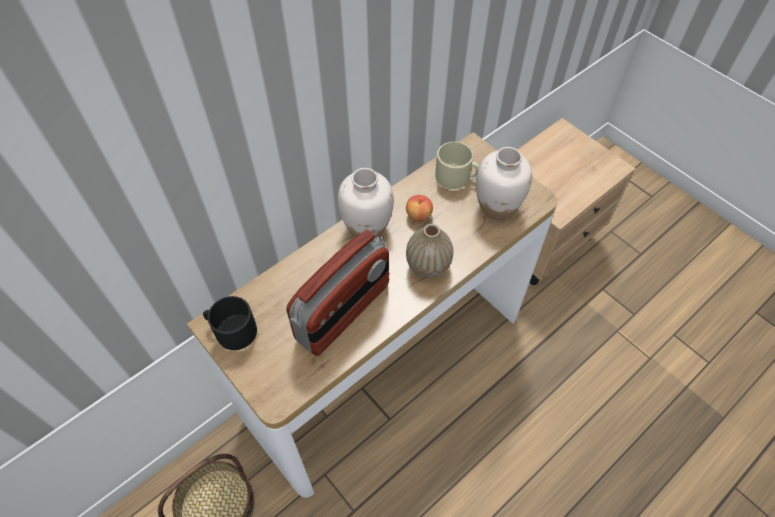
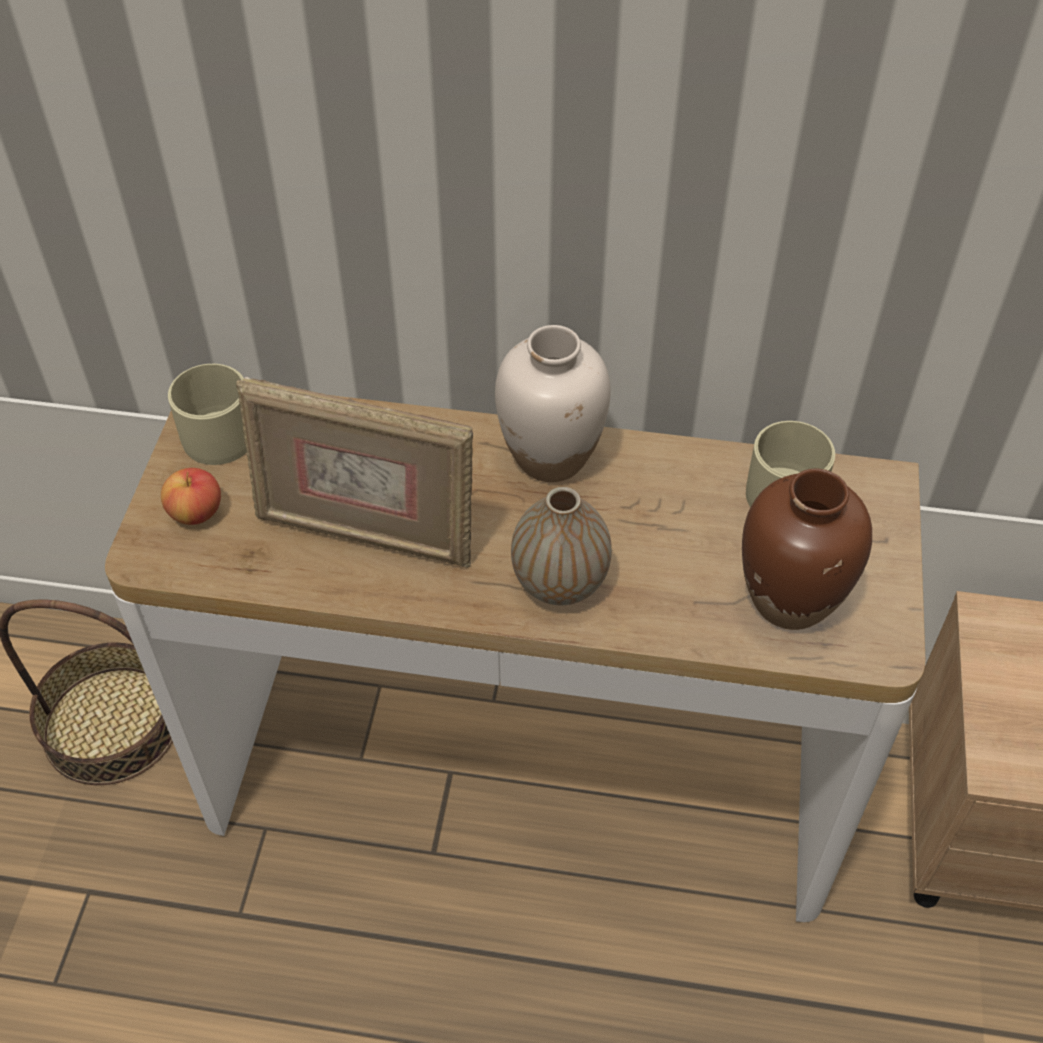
camera: 50 degrees right, 5 degrees down
(231, 330) = (216, 430): black mug -> beige mug
(344, 312) = (366, 533): radio -> picture frame
(418, 215) = (648, 505): apple -> apple (196, 512)
(497, 207) = (791, 600): white vase -> brown vase

